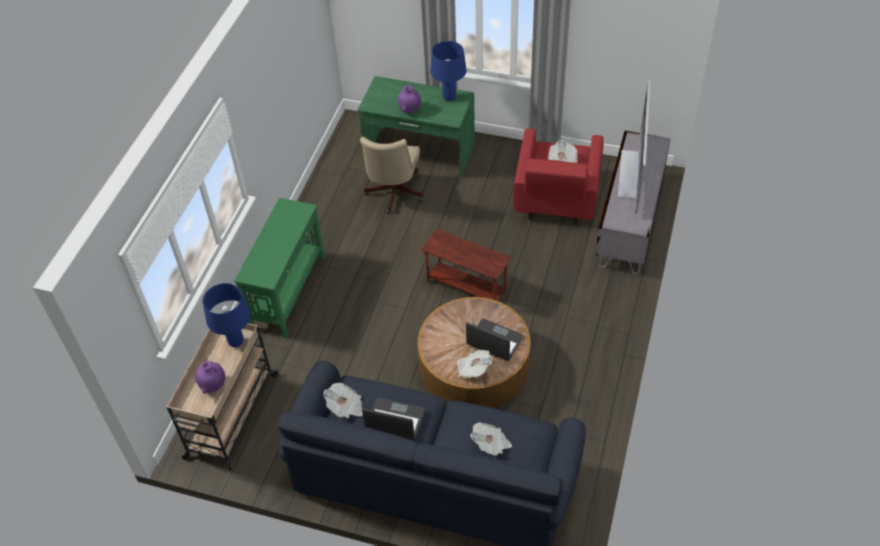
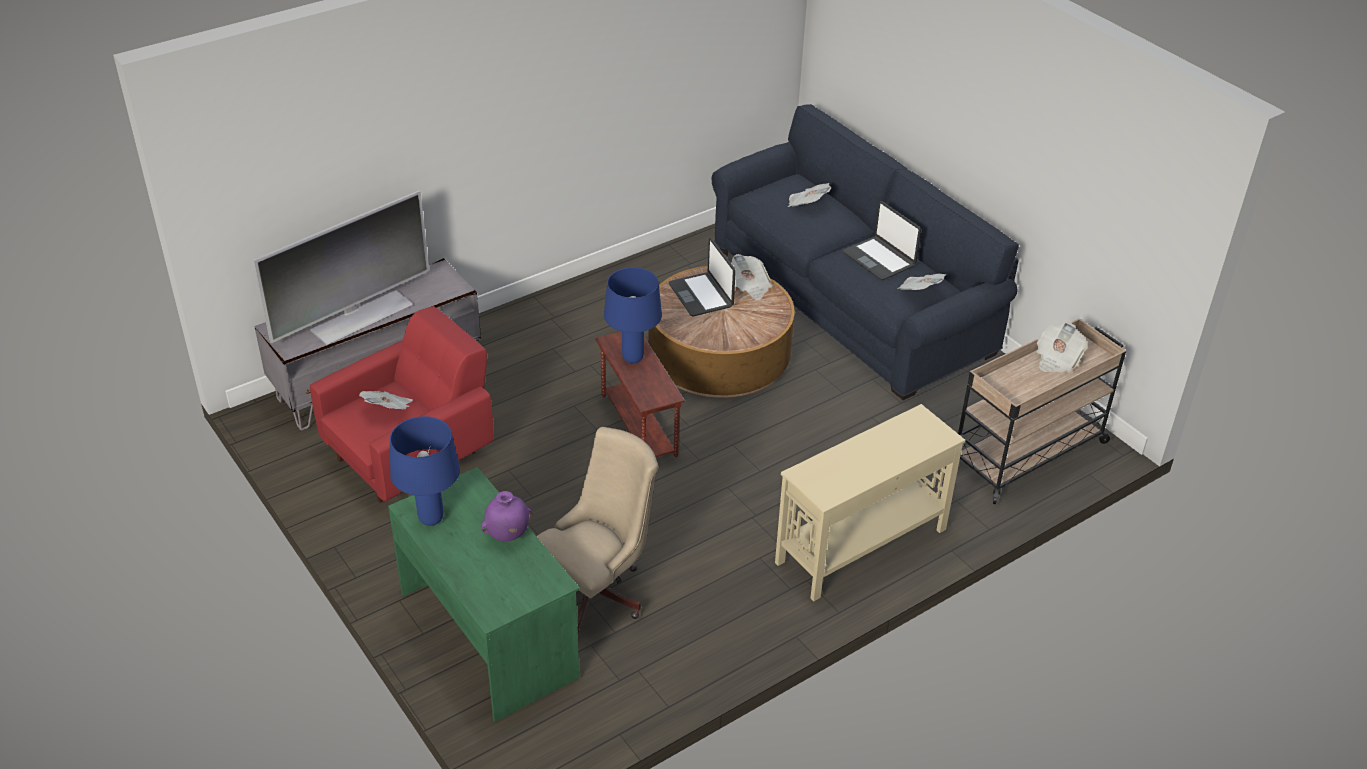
camera: 145 degrees left, 10 degrees down
(213, 385) = (1056, 359): purple vase -> newspaper
(235, 342) = (1004, 386): blue table lamp -> blue table lamp (633, 358)
(289, 292) = (860, 546): green console table -> beige console table

